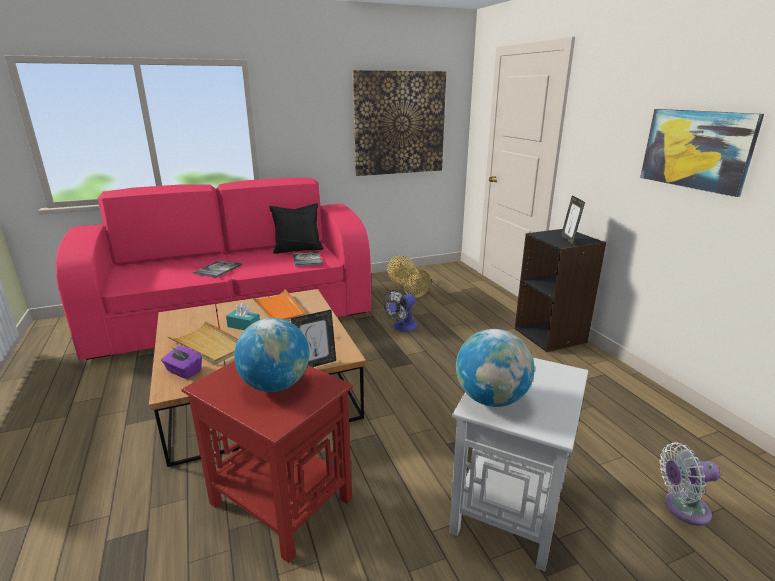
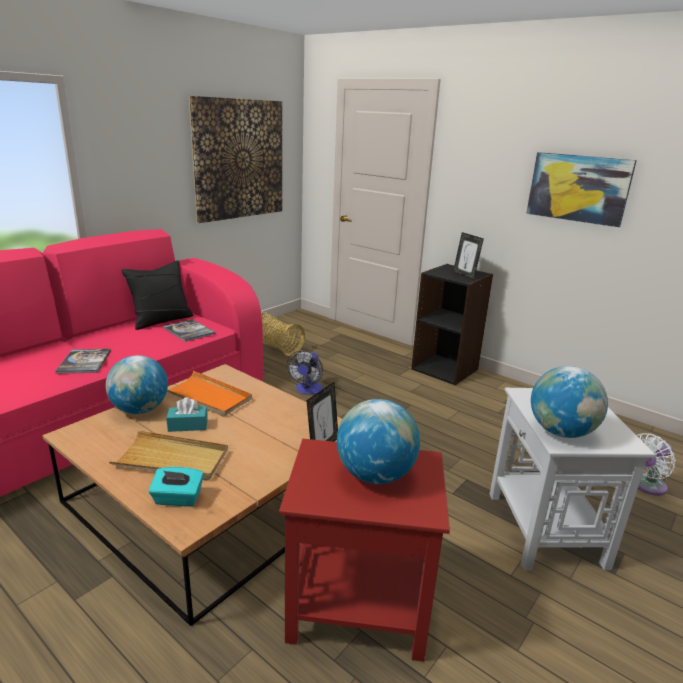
camera: 30 degrees left, 0 degrees up
(183, 371) = (178, 499): purple tissue box -> turquoise tissue box
(227, 309) = (140, 410): none -> globe

